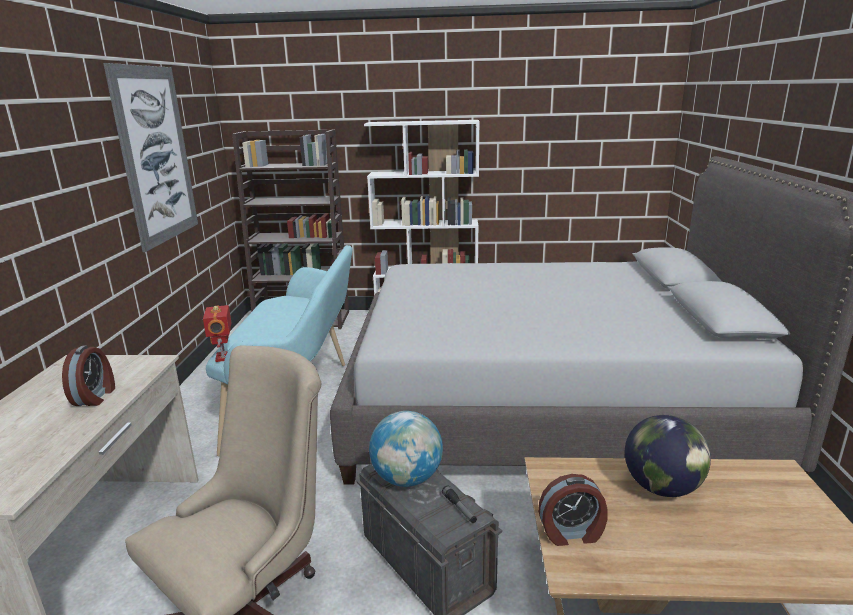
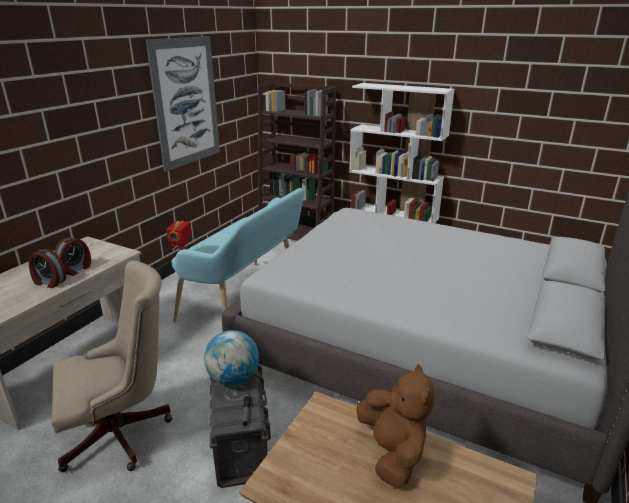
camera: 25 degrees right, 5 degrees up
(571, 533) = (292, 459): alarm clock -> alarm clock (49, 282)
(661, 488) = (392, 452): globe -> brown plush toy

